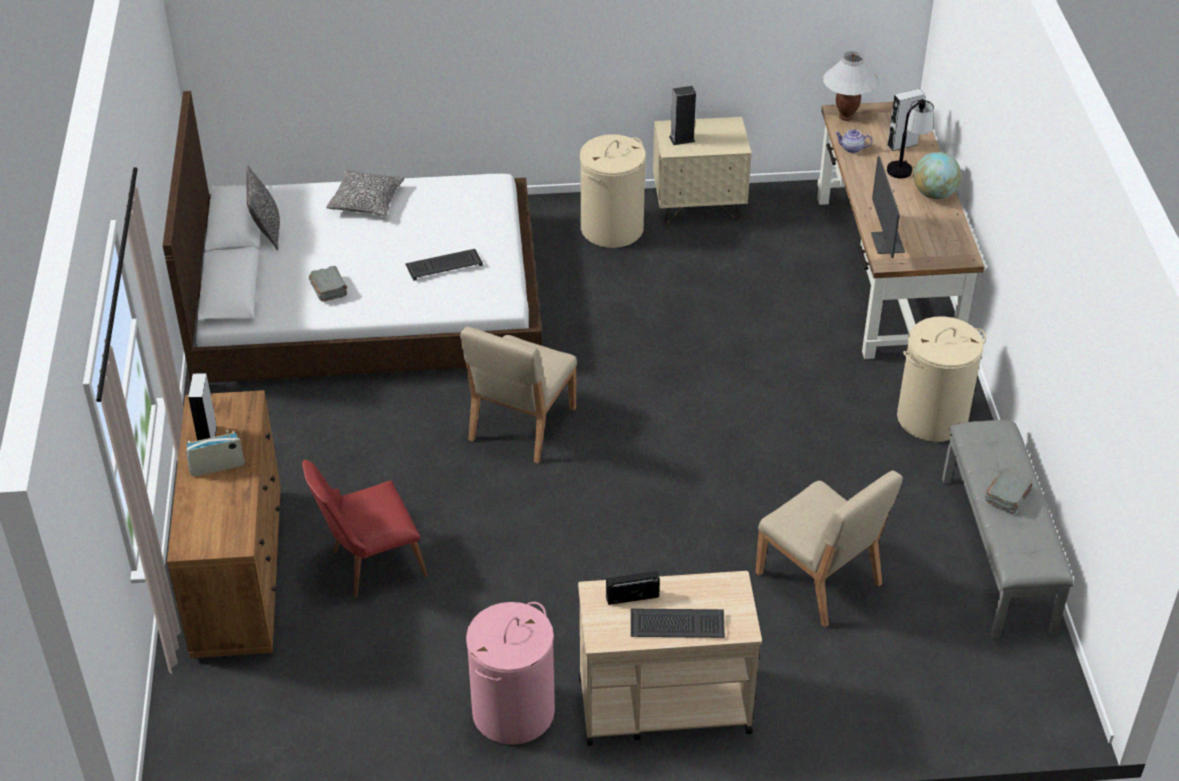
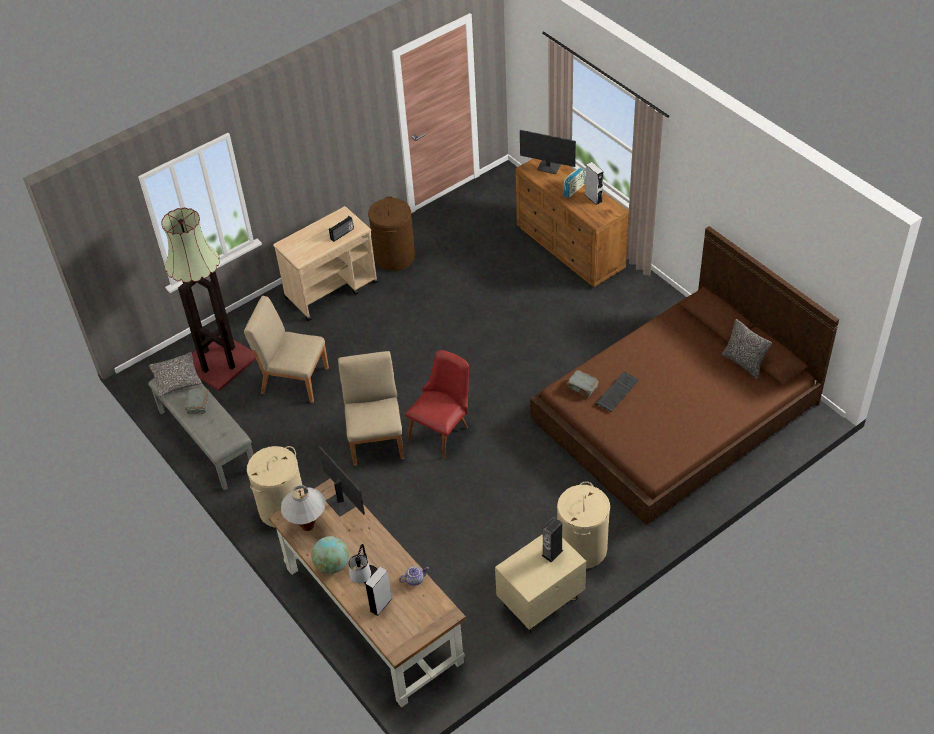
camera: 150 degrees right, 5 degrees up
(205, 526) = (548, 167): none -> monitor
(329, 289) = (663, 346): grey book -> grey book (583, 387)
(366, 201) = (714, 414): pillow -> pillow (176, 379)
(367, 298) = (675, 412): white bed -> brown bed
(369, 564) = (516, 279): red chair -> red chair (443, 431)
(513, 712) = (394, 257): pink laundry basket -> brown laundry basket
(521, 424) = (511, 382): beige chair -> beige chair (376, 439)
(676, 626) = (314, 232): keyboard -> none
(846, 116) = (439, 613): white table lamp -> white table lamp (307, 526)
(923, 670) = (219, 362): none -> floor lamp

